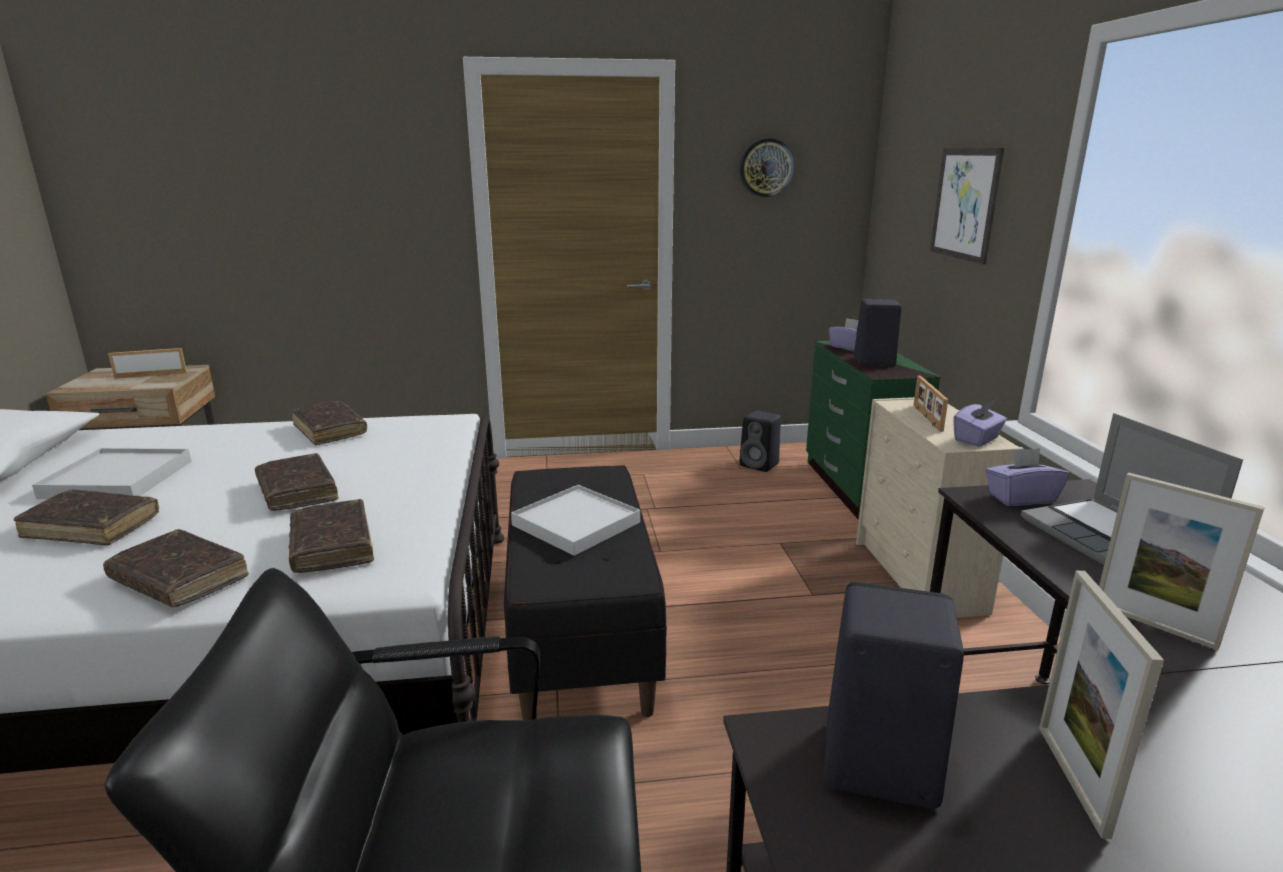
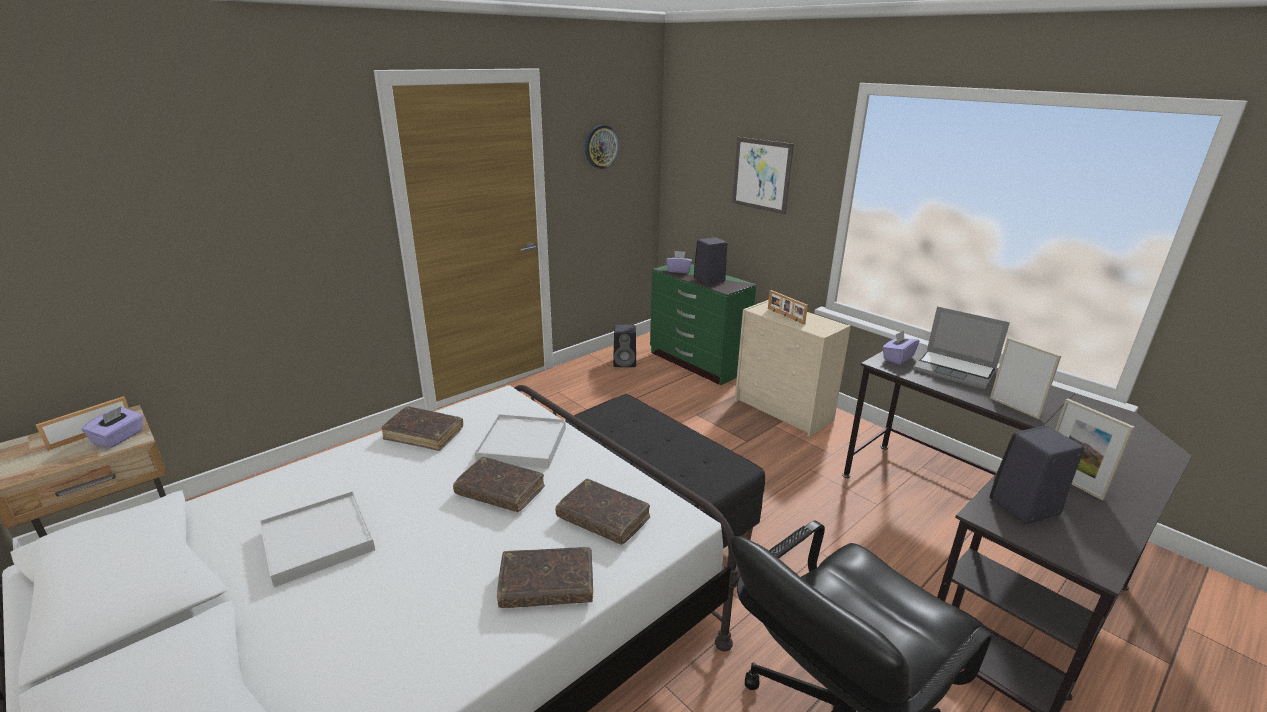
camera: 35 degrees left, 5 degrees up
(92, 527) = (389, 584): brown book -> none
(575, 524) = (659, 445): white tray -> white tray (522, 444)
(977, 439) = (826, 325): purple tissue box -> purple tissue box (120, 438)
(1154, 625) = (1014, 408): picture frame -> picture frame turned 135 degrees counterclockwise

